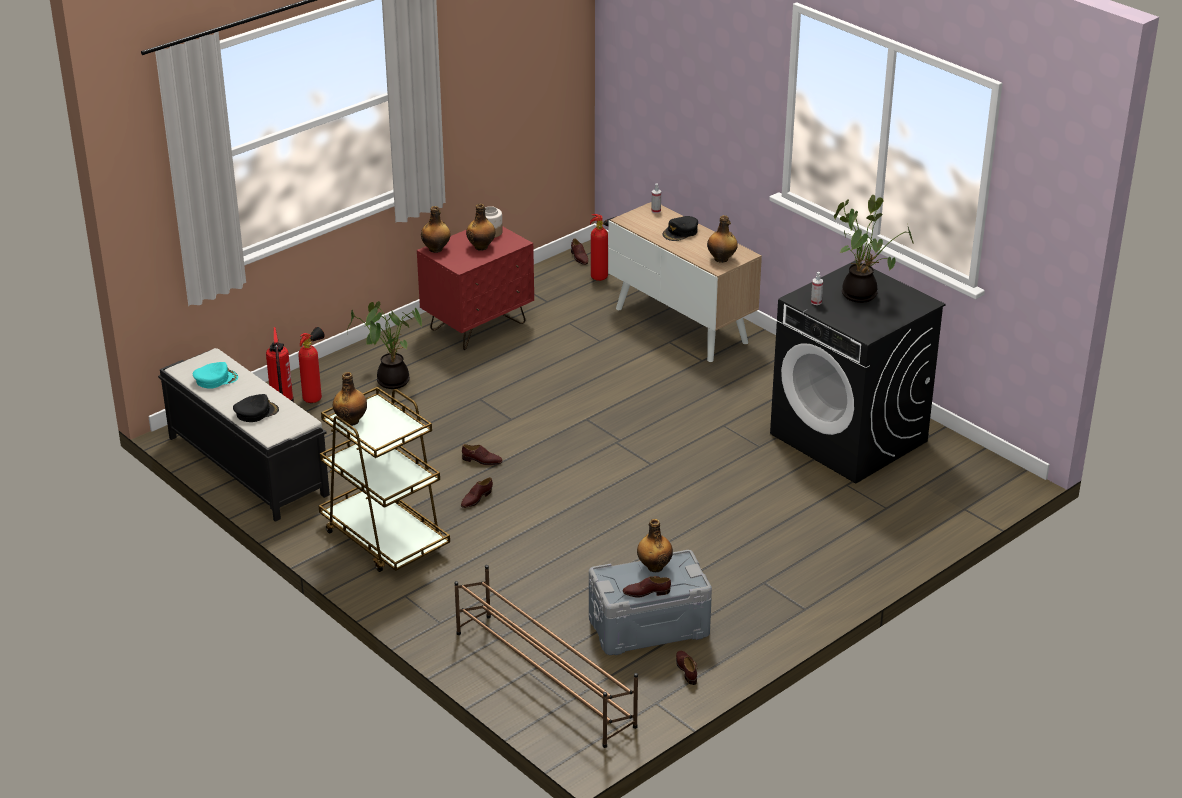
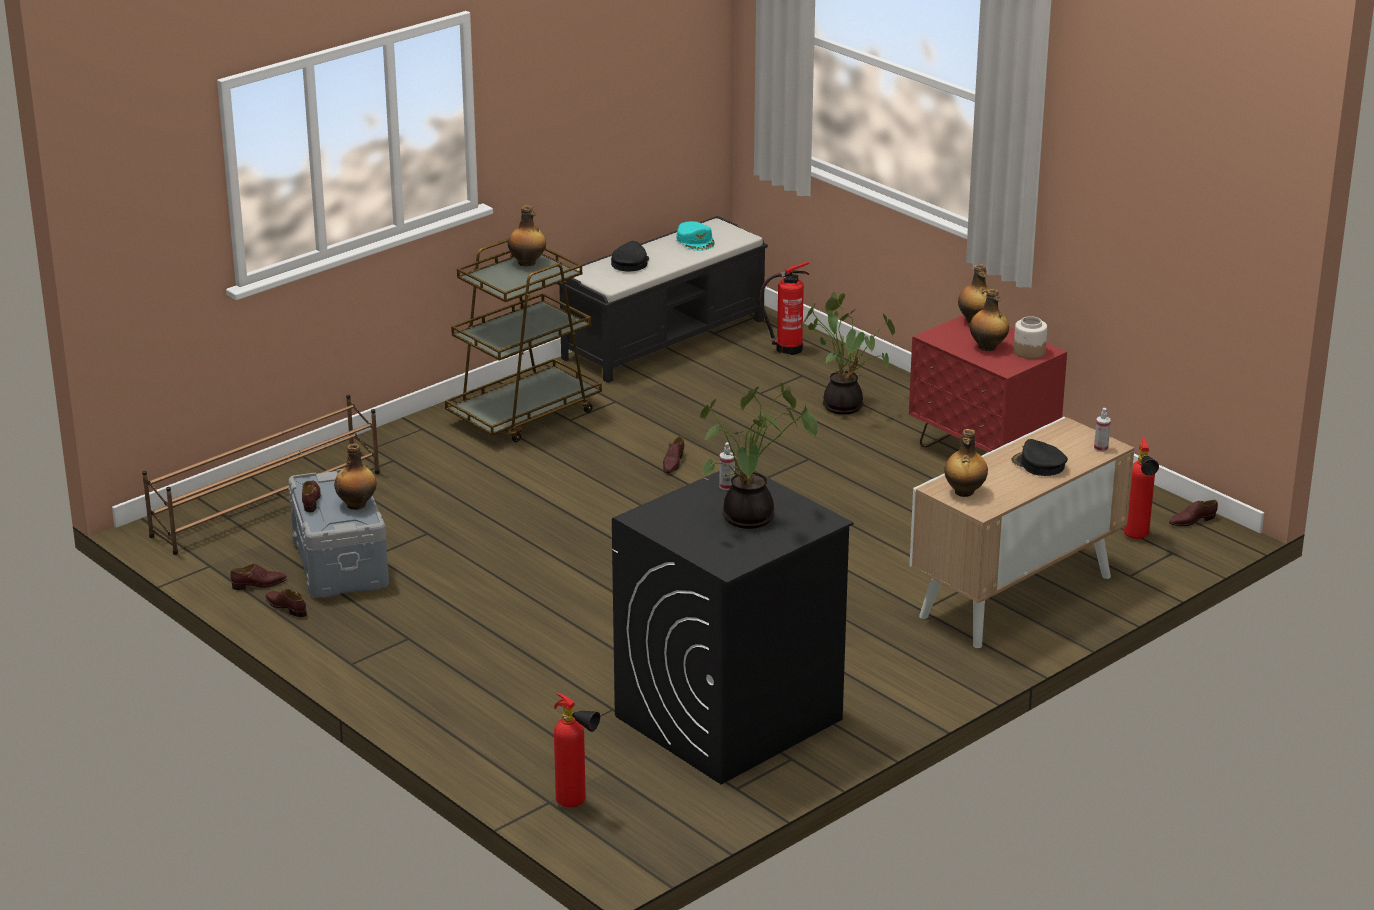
camera: 90 degrees right, 5 degrees down
(256, 412) = (630, 263): black cap -> black cap turned 135 degrees counterclockwise
(315, 398) = (802, 365): fire extinguisher -> fire extinguisher (576, 804)
(476, 499) = (595, 461): brown shoe -> brown shoe (286, 607)

